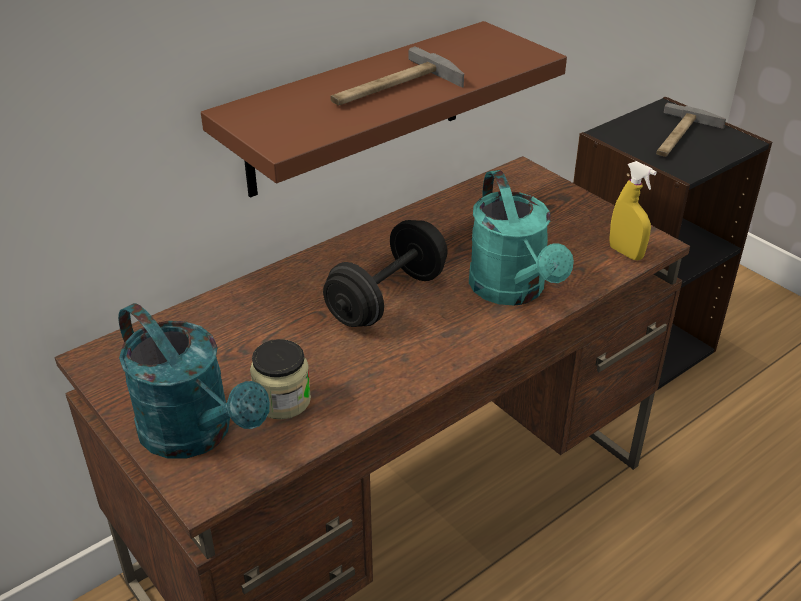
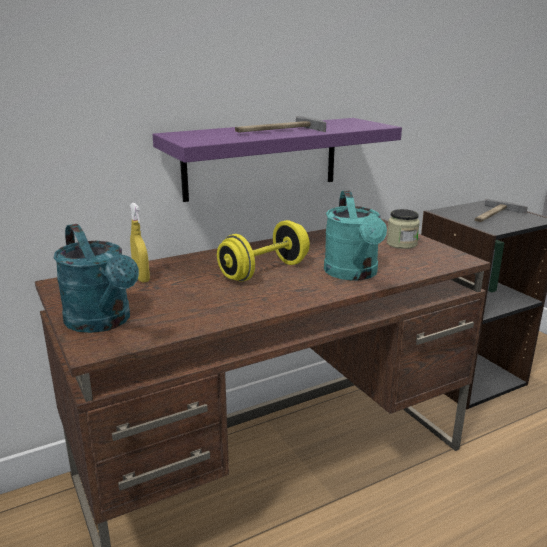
camera: 10 degrees right, 15 degrees down
(282, 400) = (170, 311): jar -> jar (401, 244)
(356, 109) = (262, 158): brown shelf -> purple shelf
(387, 298) = (264, 271): black dumbbell -> yellow dumbbell
(625, 253) = (441, 262): yellow spray bottle -> yellow spray bottle (141, 278)

